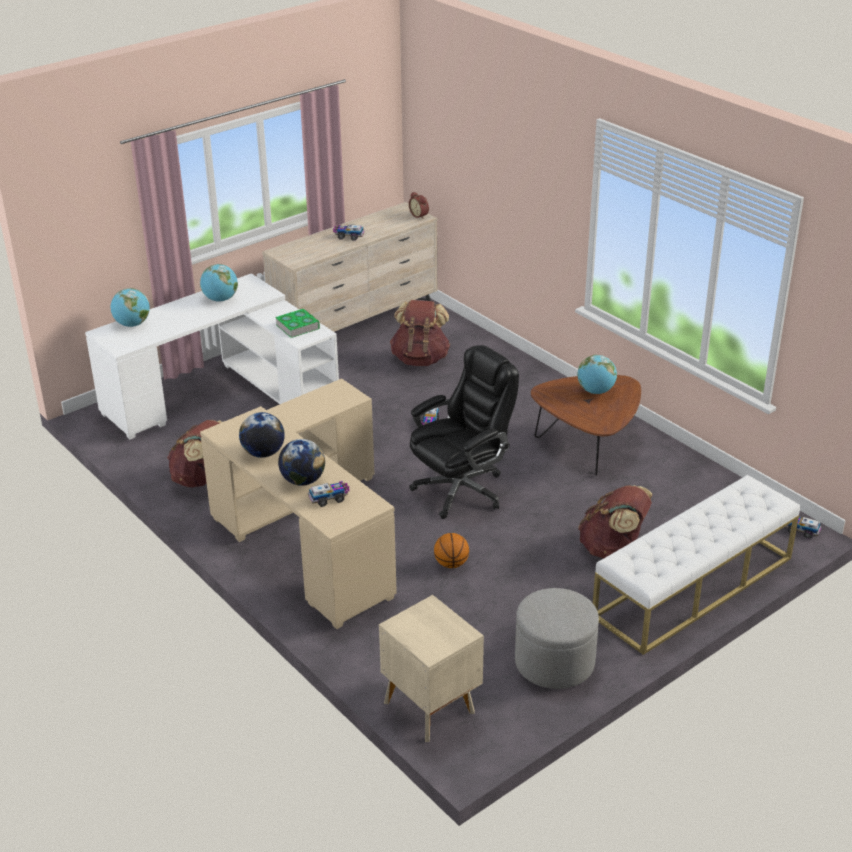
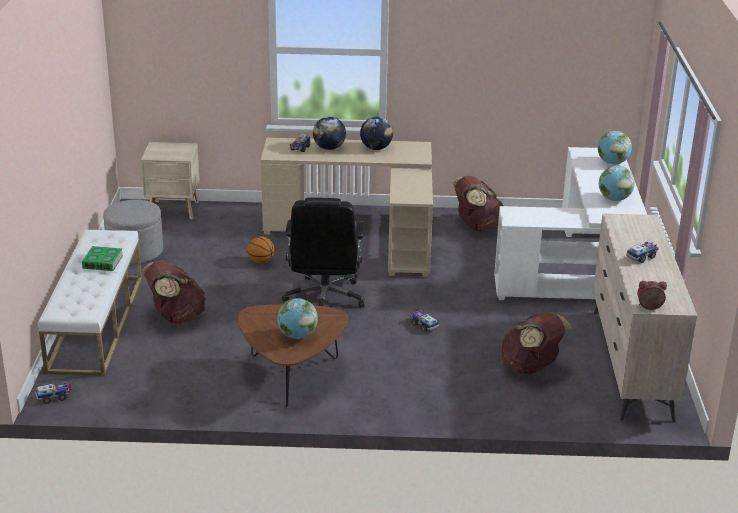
camera: 130 degrees right, 5 degrees down
(297, 326) = (534, 217): book -> book (102, 262)

